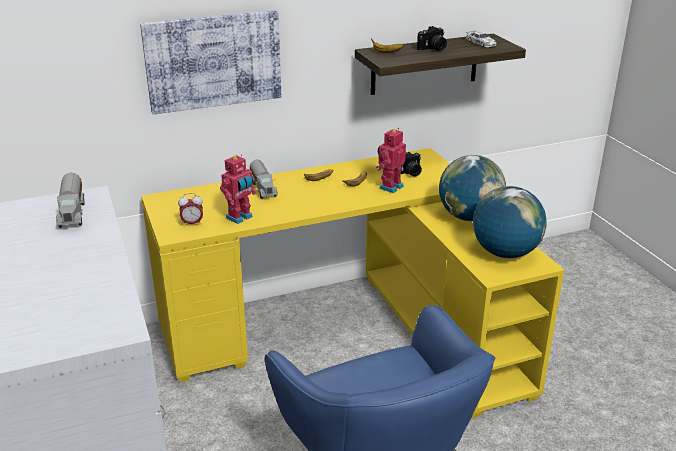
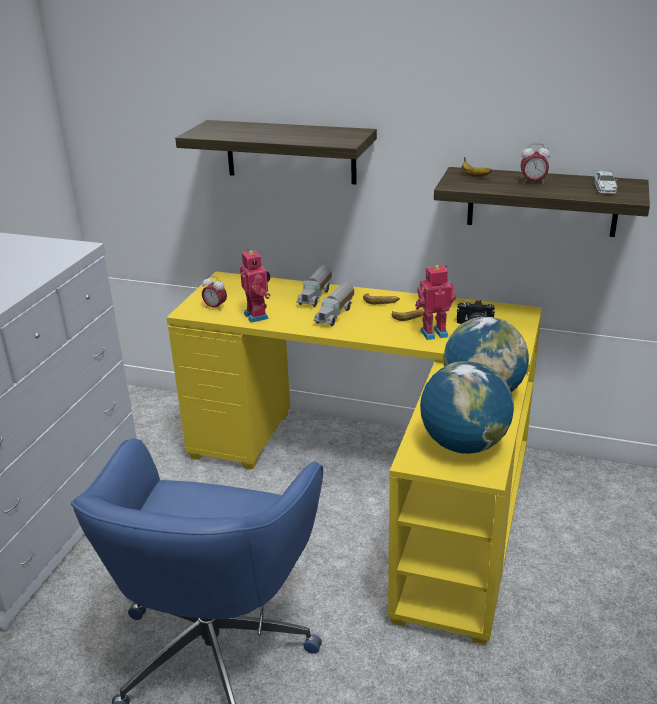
camera: 40 degrees right, 0 degrees up
(73, 213) = (47, 256): toy truck -> toy truck (335, 315)
(213, 61) = (290, 152): picture -> shelf
(240, 218) = (258, 315): toy robot -> toy robot turned 105 degrees counterclockwise
(433, 49) = (533, 182): camera -> alarm clock

